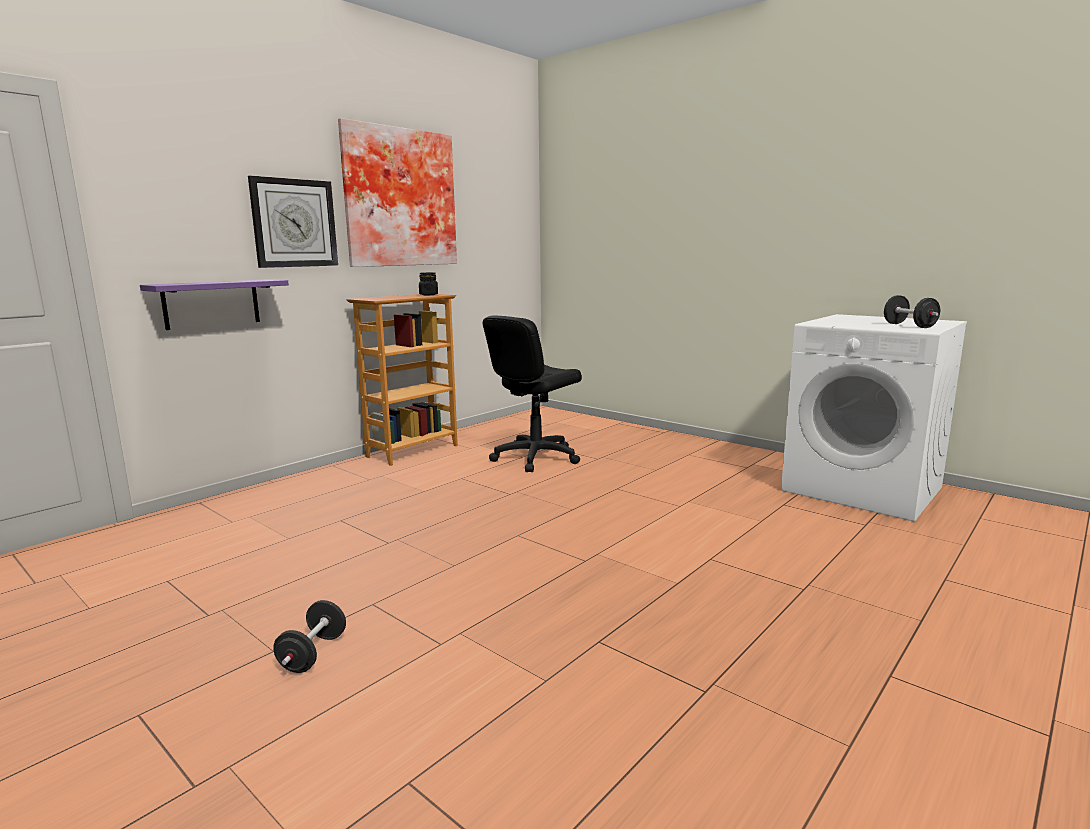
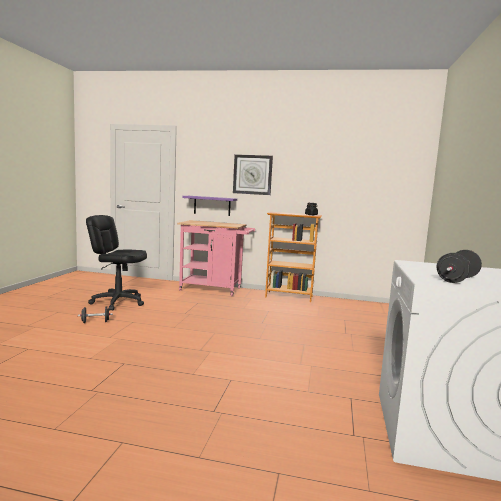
camera: 60 degrees right, 5 degrees down
(282, 491) = (214, 289): none -> pink cart
(398, 198) = (313, 163): picture -> none
(535, 458) = (321, 319): black office chair -> black office chair (118, 302)

